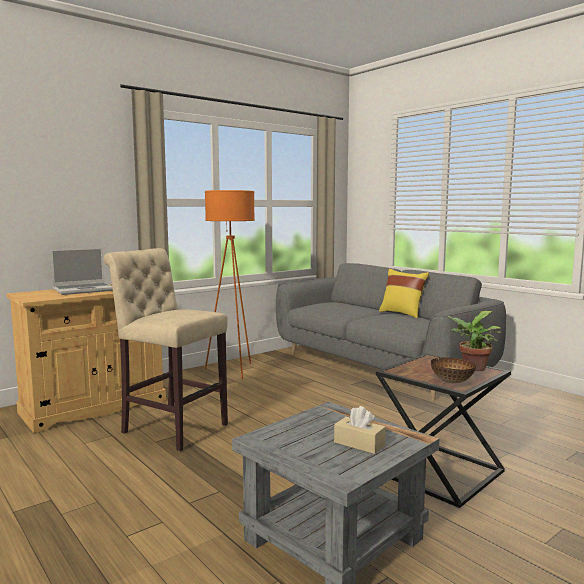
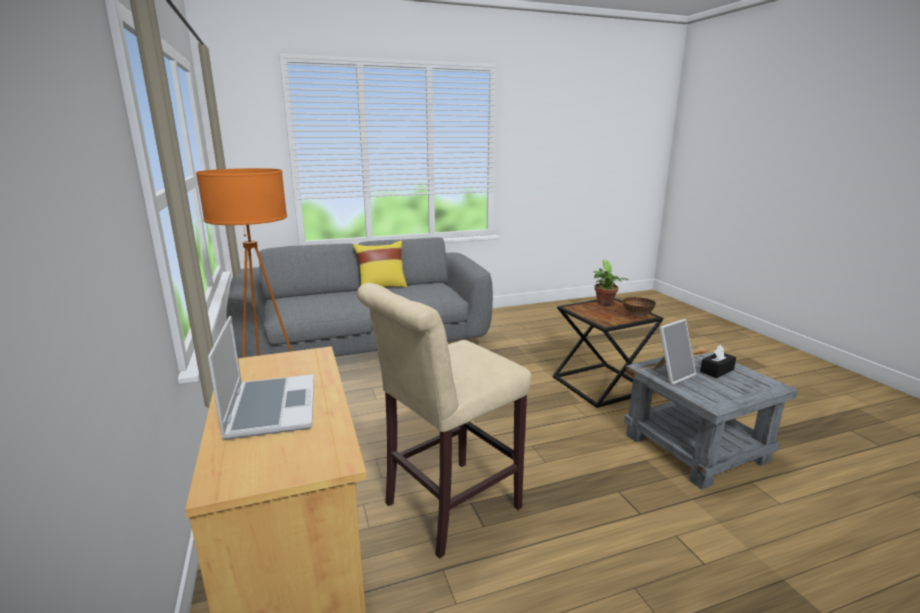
camera: 70 degrees left, 10 degrees up
(321, 420) = (671, 375): none -> picture frame
(359, 443) = (717, 371): beige tissue box -> black tissue box

